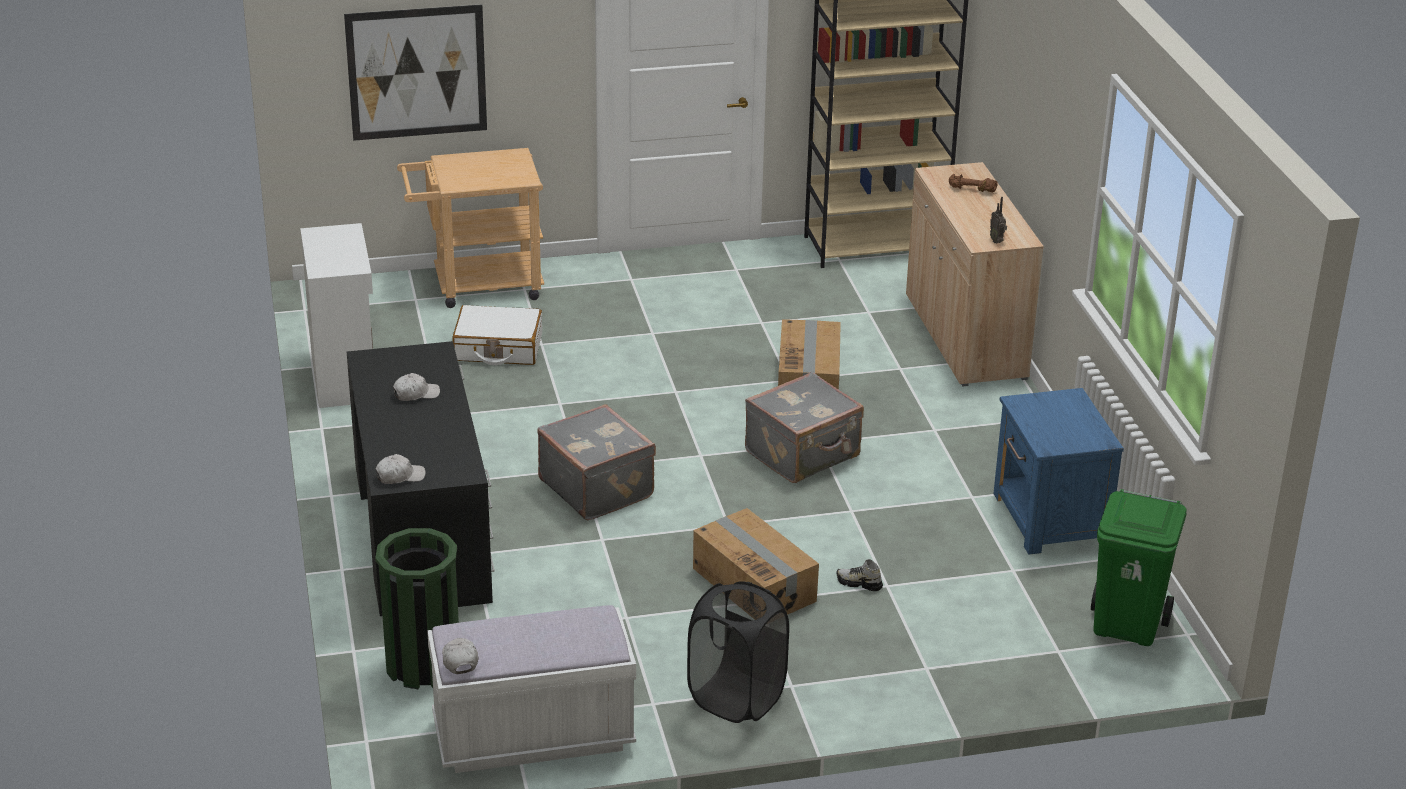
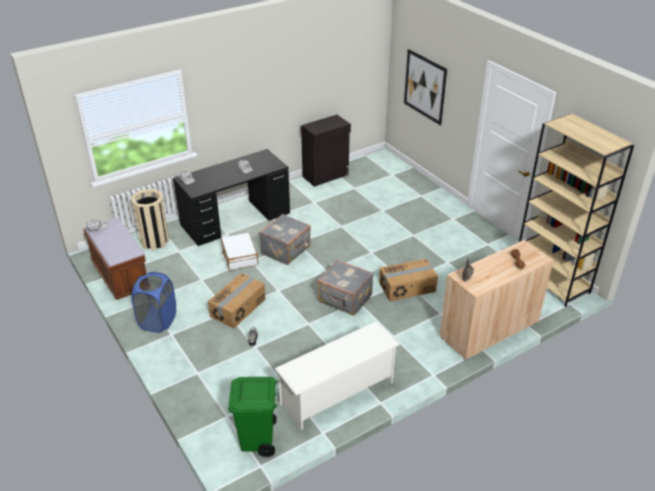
camera: 70 degrees right, 5 degrees up
(345, 377) = (326, 175): white cabinet -> black cabinet
(423, 665) = (154, 241): green trash can -> beige trash can
(476, 286) = (414, 184): beige cart -> none
(498, 348) = (371, 201): white suitcase -> white suitcase (239, 256)
(533, 735) = (120, 276): white bench -> brown bench
(736, 698) = (158, 321): black laundry basket -> blue laundry basket
(1049, 520) = (337, 393): blue nightstand -> white shoe rack

